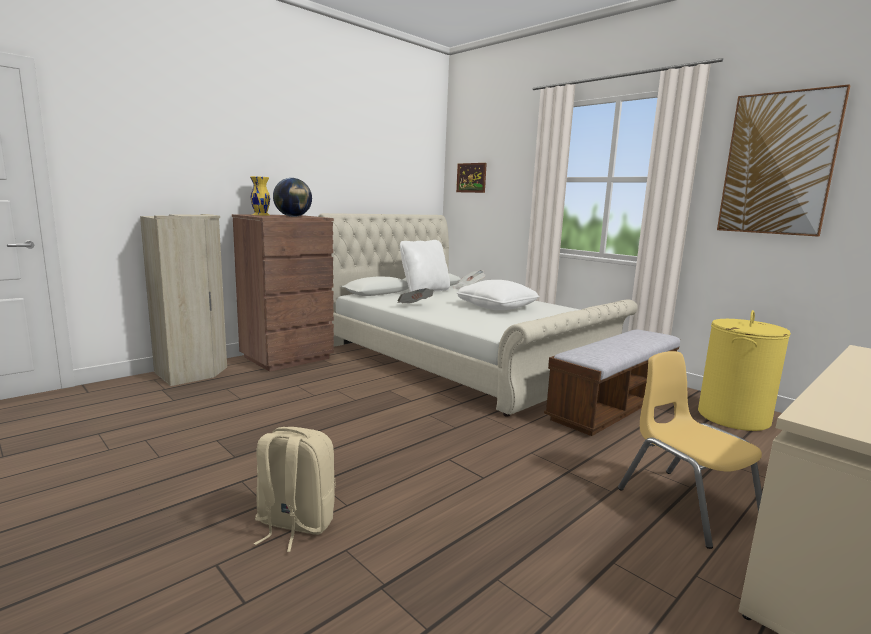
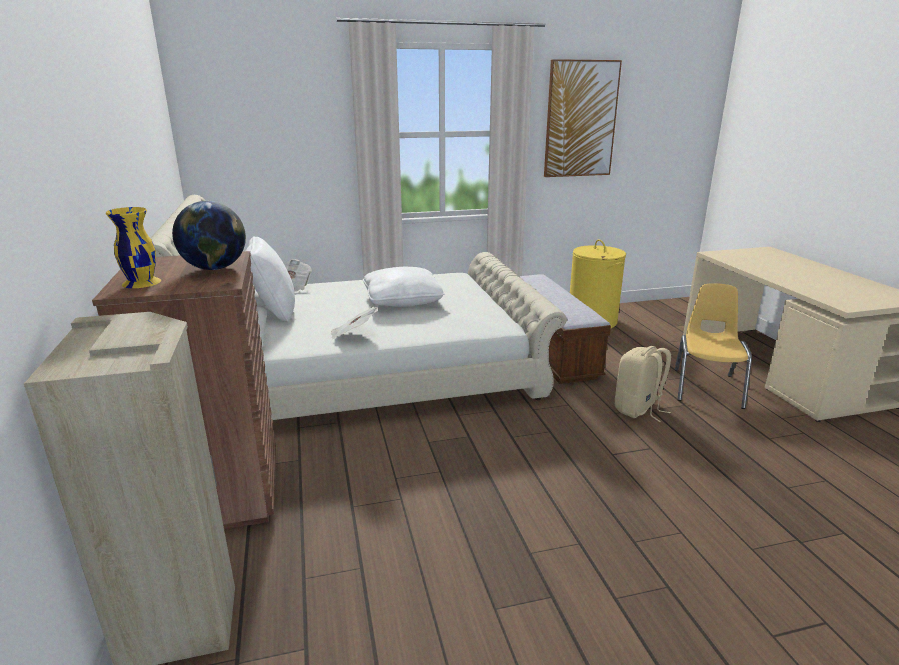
camera: 60 degrees left, 10 degrees up
(294, 524) = (710, 572): beige backpack -> beige backpack (638, 409)
(471, 177) = (234, 135): picture -> none
(686, 505) = (706, 388): yellow chair -> yellow chair turned 105 degrees clockwise

